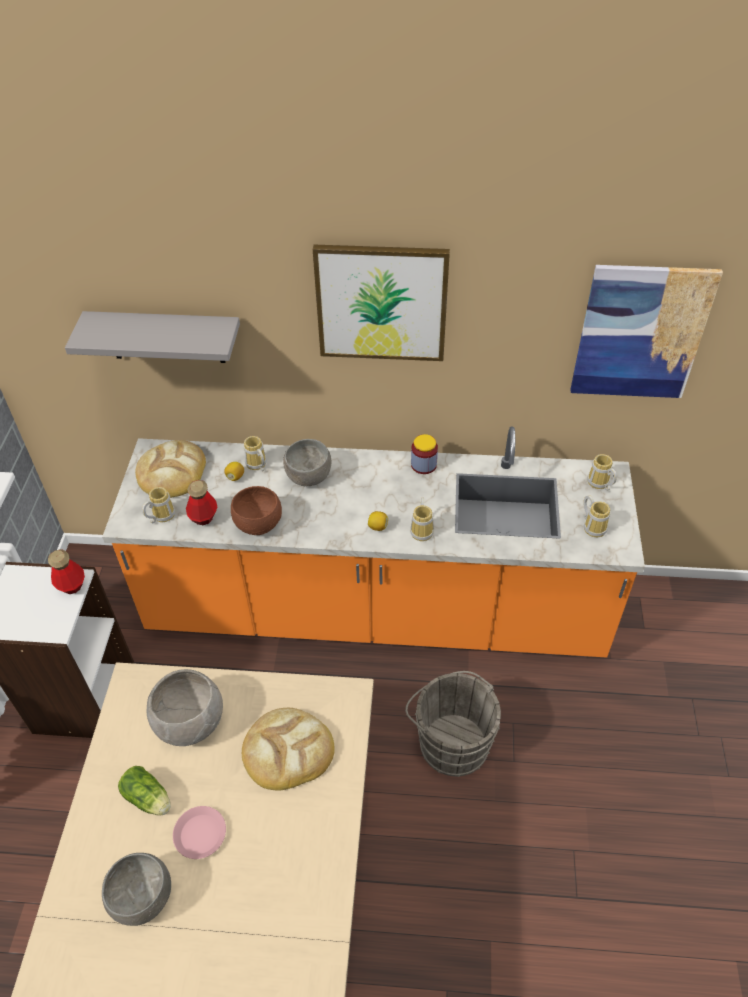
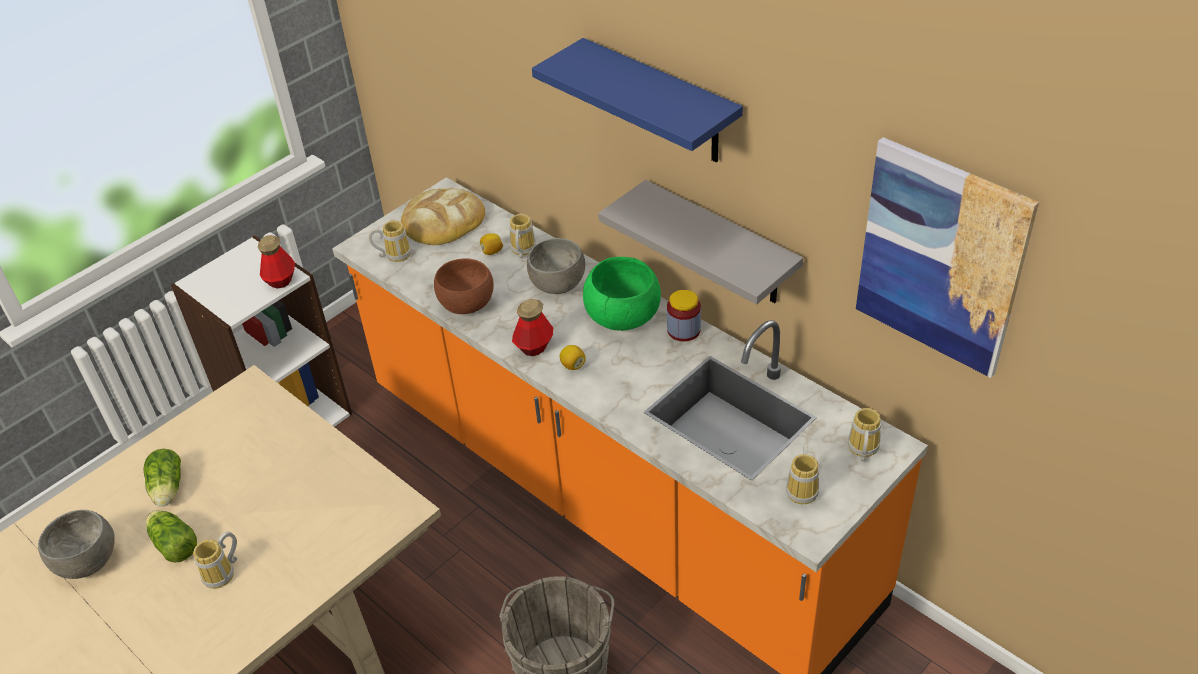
camera: 40 degrees right, 5 degrees down
(165, 337) = (473, 69): grey shelf -> grey shelf (720, 245)
(191, 722) = (257, 449): grey bowl -> none
(200, 834) = (173, 543): pink plate -> lettuce
(203, 516) = (428, 273): bottle -> bottle (534, 347)
(287, 751) = (304, 522): bread -> none
(377, 478) = (622, 319): none -> green bowl
(381, 303) = (660, 103): picture -> blue shelf
(423, 530) = (613, 392): mug -> mug (223, 574)

